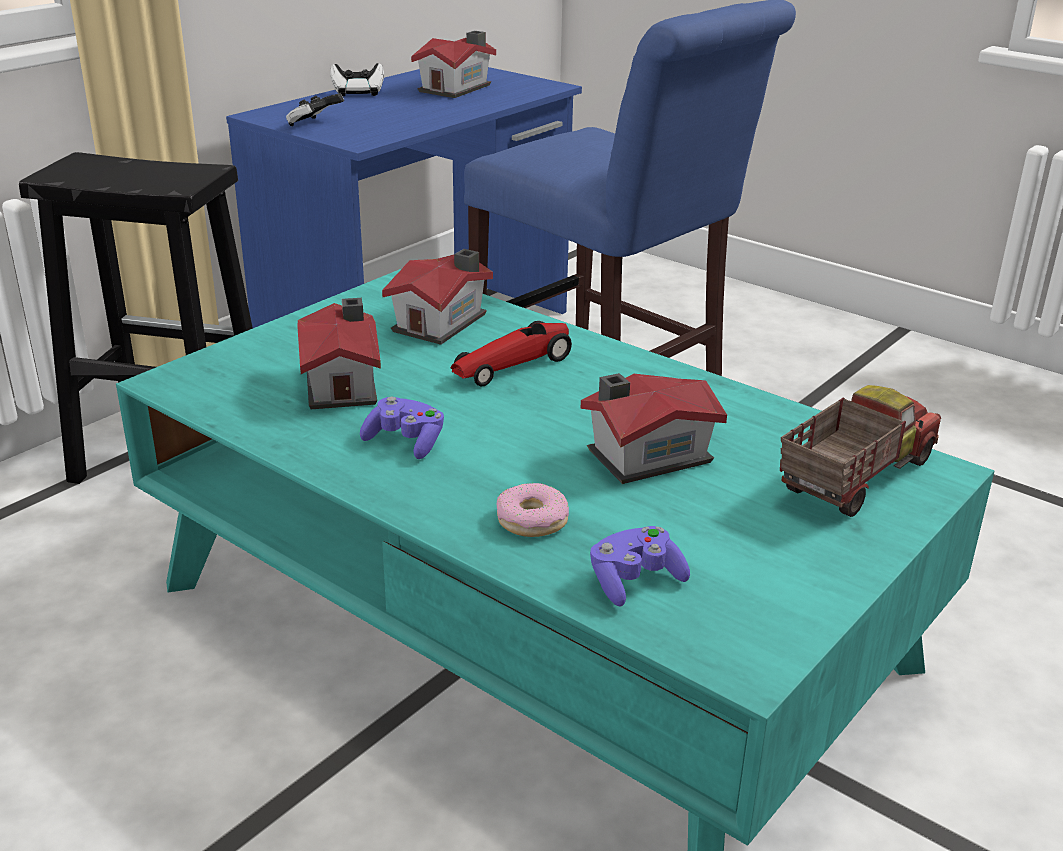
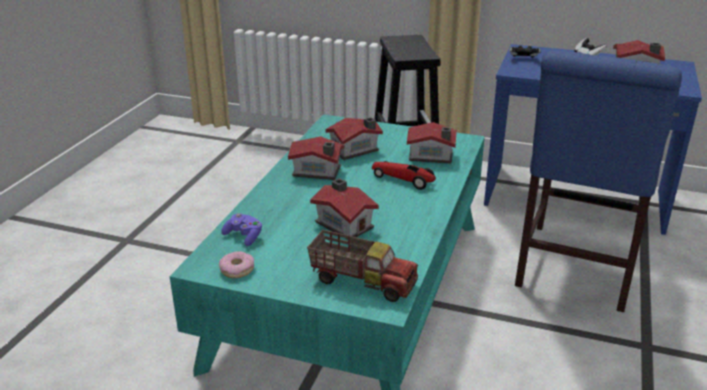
camera: 70 degrees right, 0 degrees up
(405, 442) = (318, 172): purple game controller -> toy house
(532, 520) = (276, 208): donut -> donut (237, 269)

